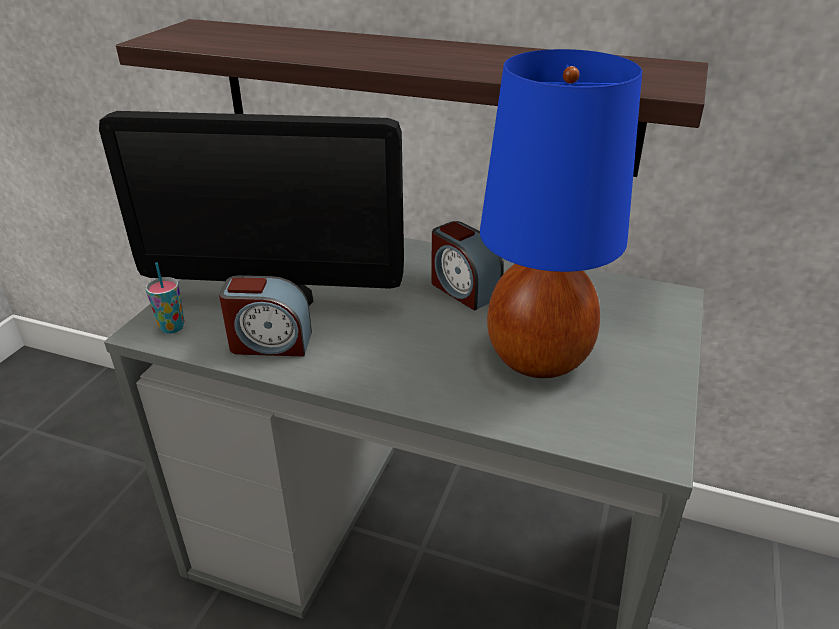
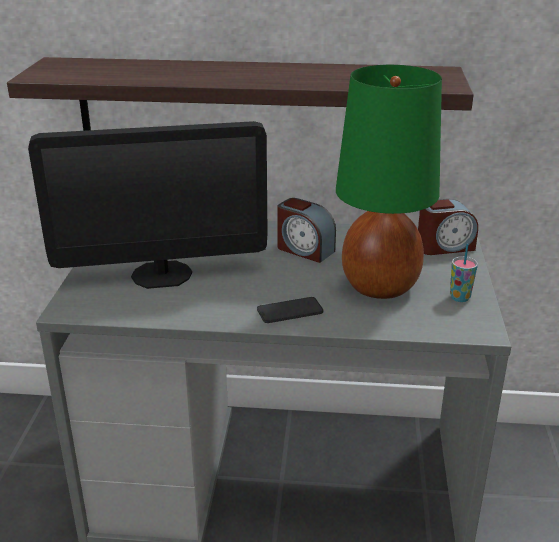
camera: 15 degrees left, 5 degrees down
(172, 327) = (88, 305): cup -> cup (460, 298)
(270, 343) = (175, 304): alarm clock -> alarm clock (444, 247)
(404, 375) = (290, 311): none -> phone
(539, 357) = (381, 286): blue table lamp -> green table lamp

